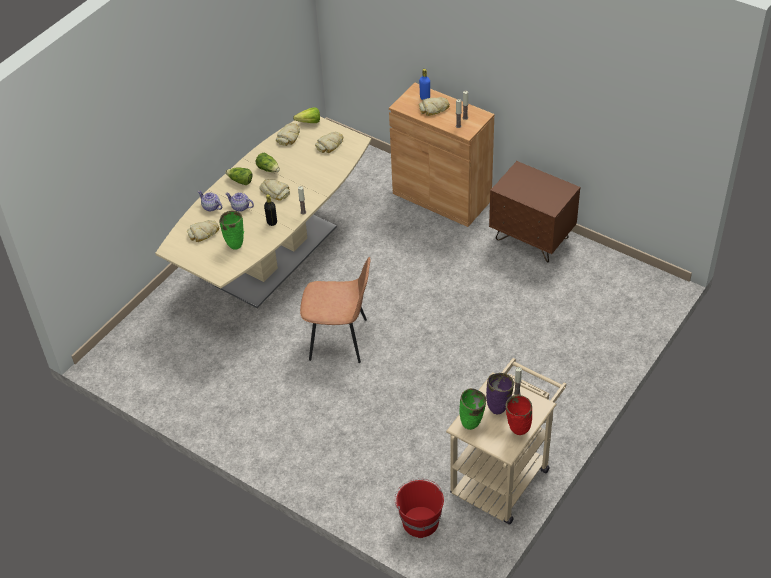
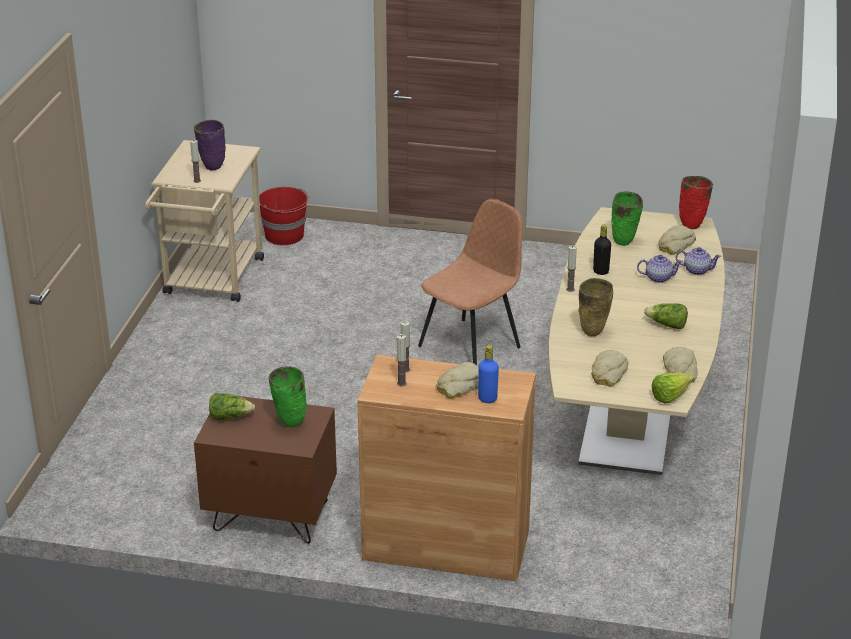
camera: 155 degrees right, 15 degrees down
(240, 181) = (690, 304): lettuce -> lettuce (230, 416)
(275, 192) = (630, 302): bread -> none
(317, 174) = (592, 333): none -> beige vase
(340, 340) = (471, 346): brown chair -> brown chair turned 150 degrees clockwise
(472, 425) = (235, 153): green vase -> green vase (289, 423)
(517, 430) = (186, 158): red vase -> red vase (693, 225)

